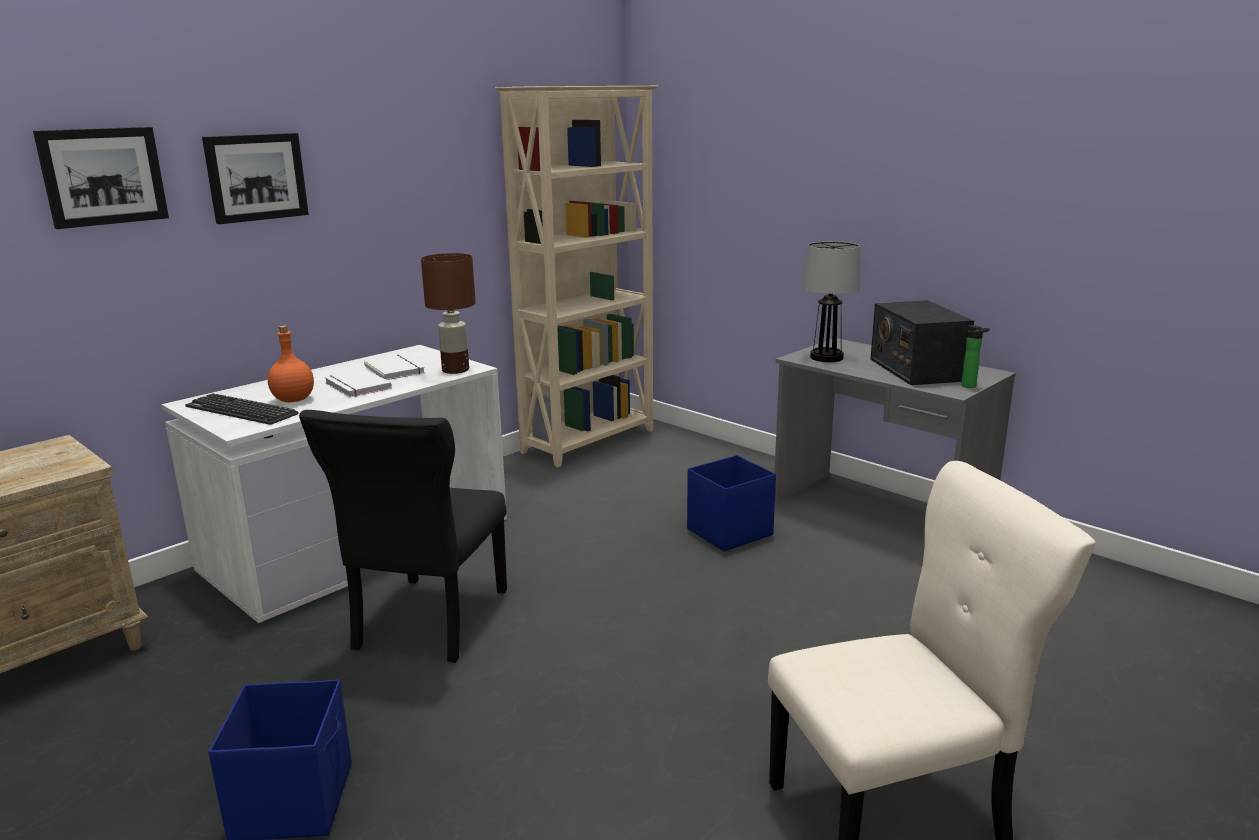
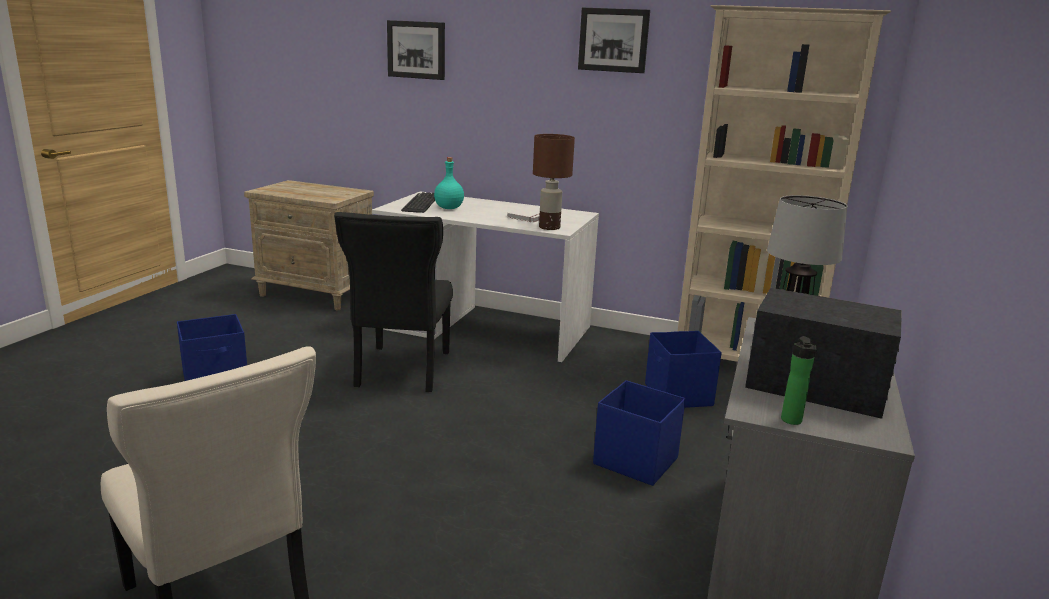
camera: 65 degrees right, 0 degrees up
(256, 177) = (501, 62): picture -> picture (613, 40)
(294, 399) = (449, 208): orange bottle -> turquoise bottle
(356, 386) = (487, 214): white book -> none
(428, 622) = (401, 371): black chair -> black chair turned 75 degrees counterclockwise
(626, 484) = (678, 395): none -> blue storage box
(916, 369) = (816, 386): radio -> radio turned 60 degrees clockwise

